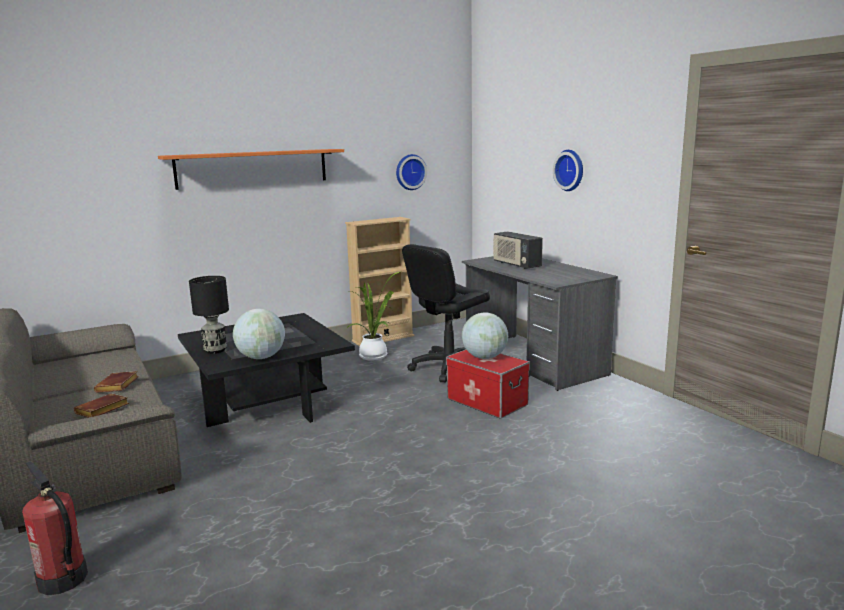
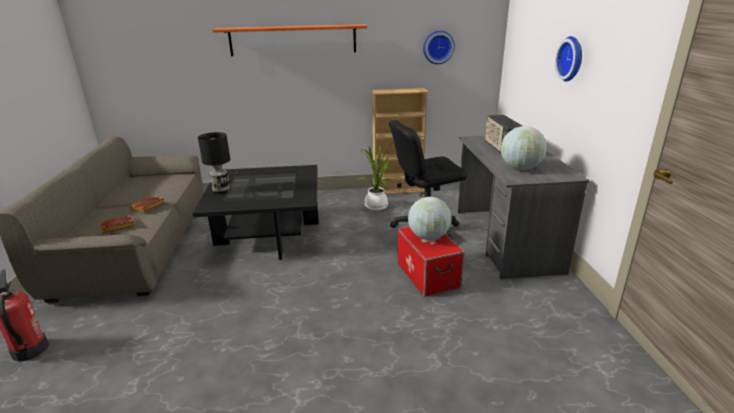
camera: 25 degrees right, 10 degrees up
(261, 357) = (241, 204): globe -> globe (520, 168)

